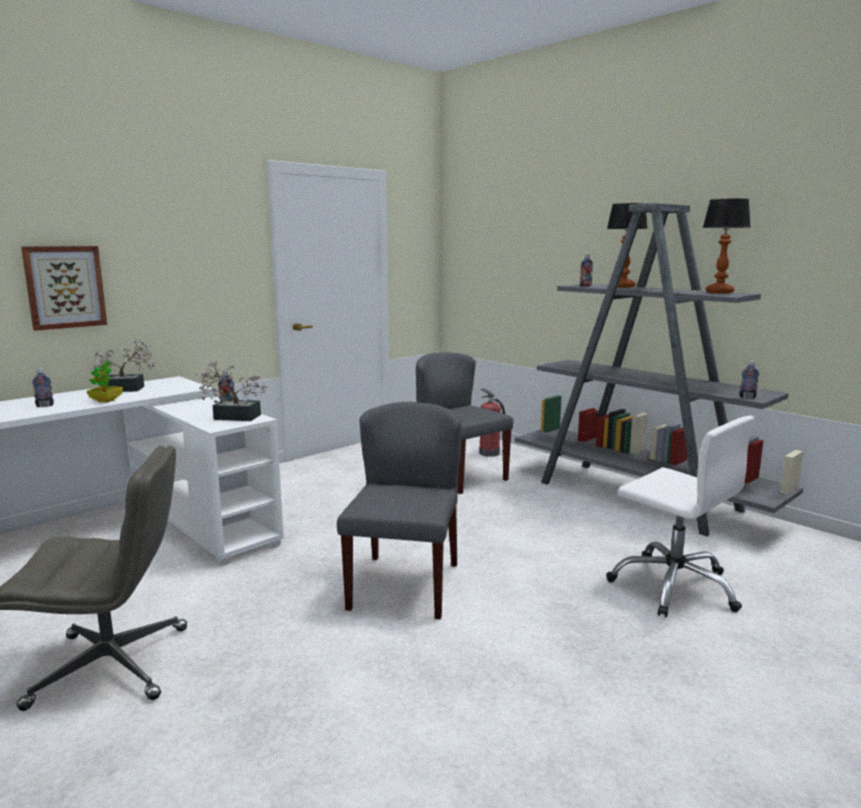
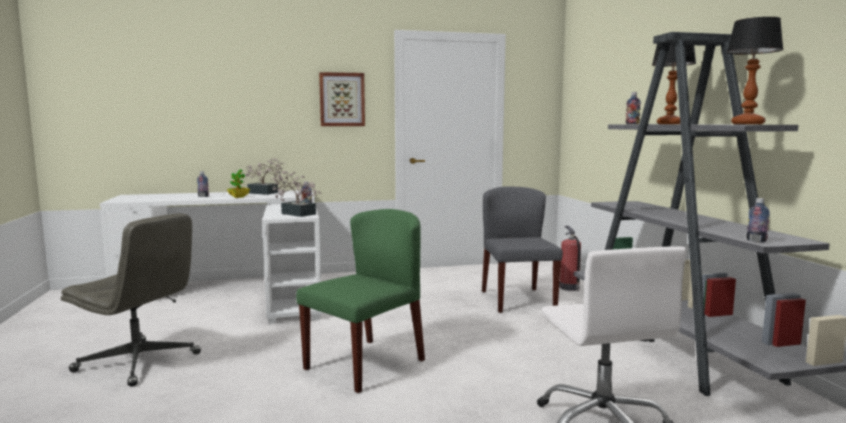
camera: 30 degrees right, 5 degrees down
(65, 287) = (237, 120): picture -> picture (342, 99)
(404, 585) = (365, 364): grey chair -> green chair

